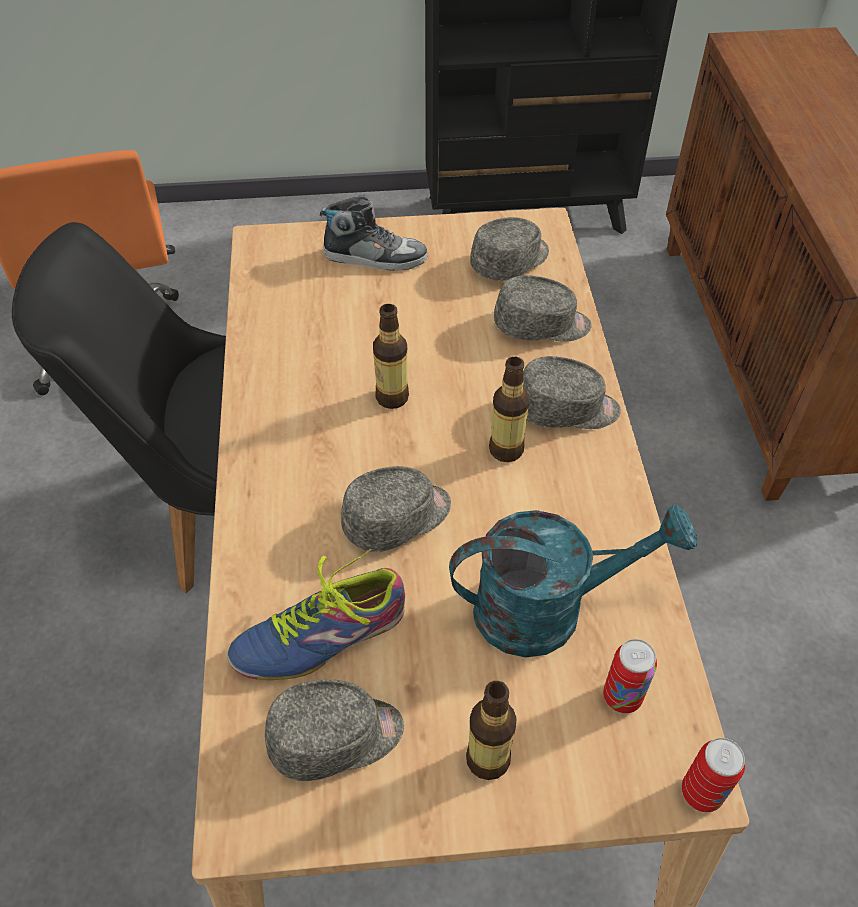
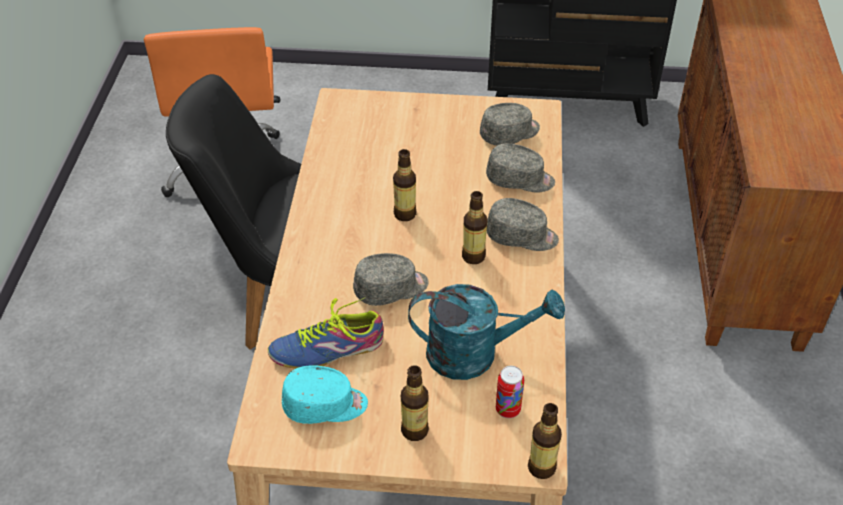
camera: 10 degrees right, 5 degrees down
(336, 737) = (325, 405): grey cap -> turquoise cap
(375, 257) = (415, 120): shoe -> none
(701, 793) = (541, 467): can -> bottle

